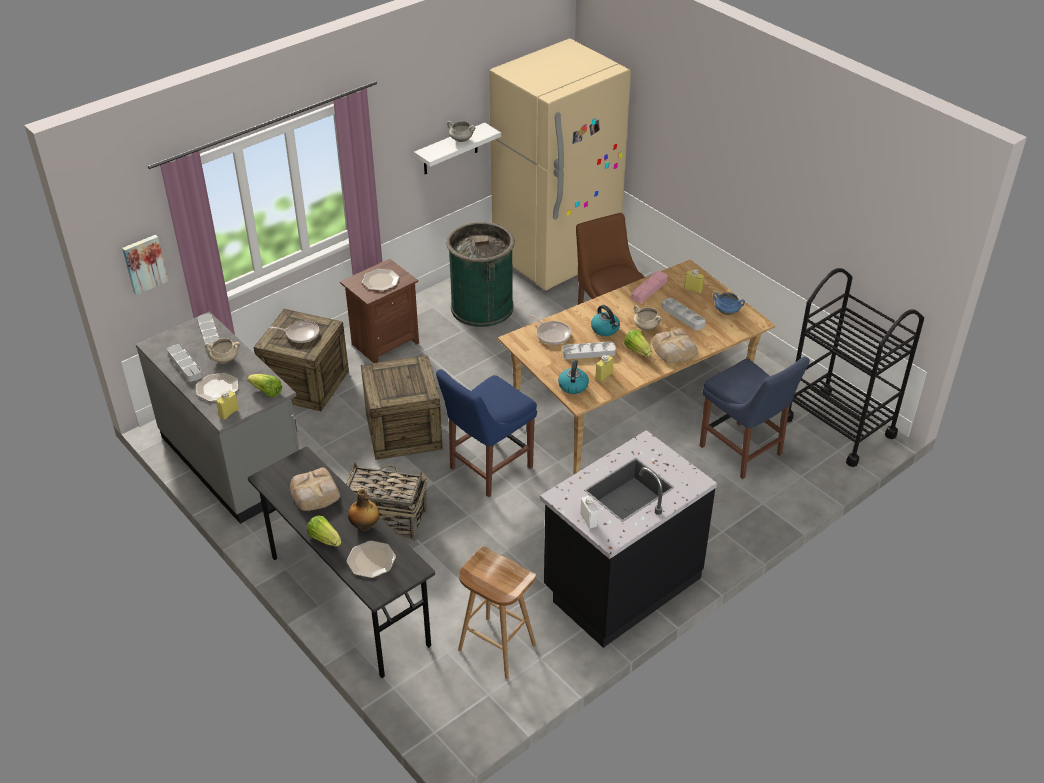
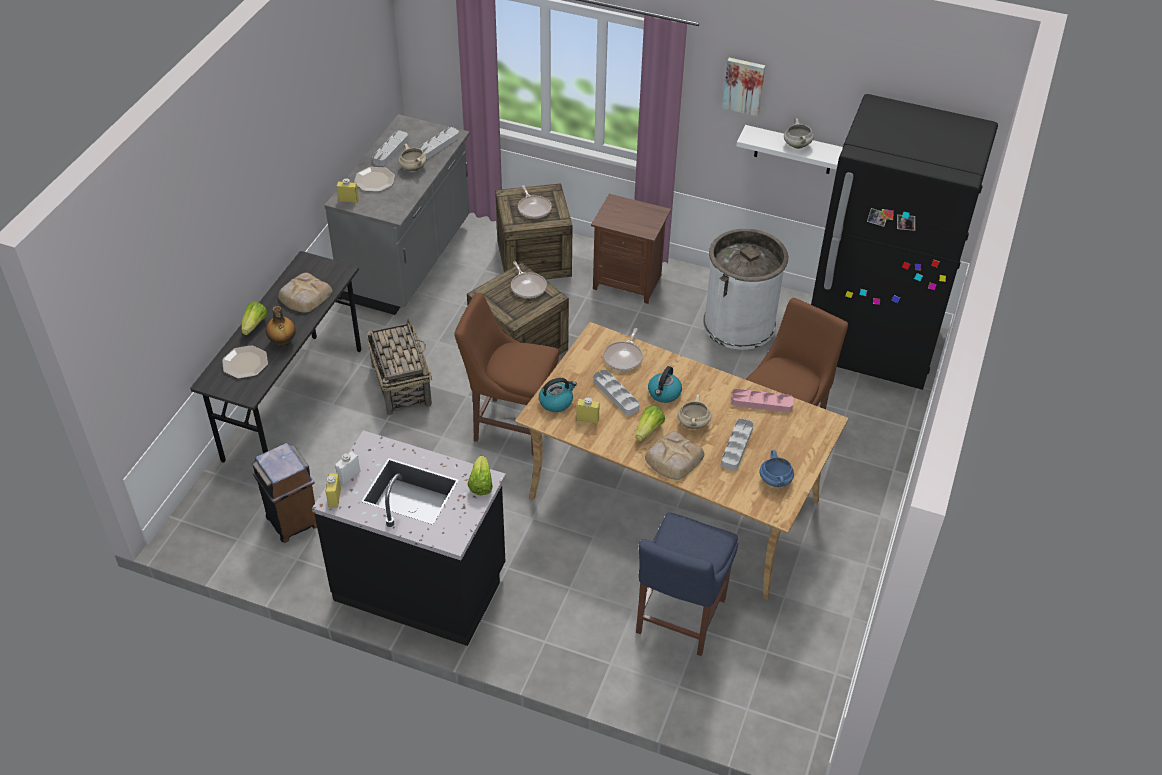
camera: 60 degrees right, 5 degrees up
(144, 263) = (438, 55): picture -> picture (744, 85)
(266, 392) = (388, 208): lettuce -> lettuce (481, 484)
(381, 280) = (632, 217): plate -> none
(394, 372) = (528, 287): none -> frying pan
(482, 307) = (739, 324): green trash can -> white trash can
(487, 469) = (510, 425): blue chair -> brown chair
(495, 647) = (293, 522): brown stool -> brown trash can
(556, 258) = (871, 345): beige fridge -> black fridge
(693, 289) = (792, 439): yellow bottle -> yellow bottle (334, 498)
(838, 427) = (789, 697): black cart -> none

